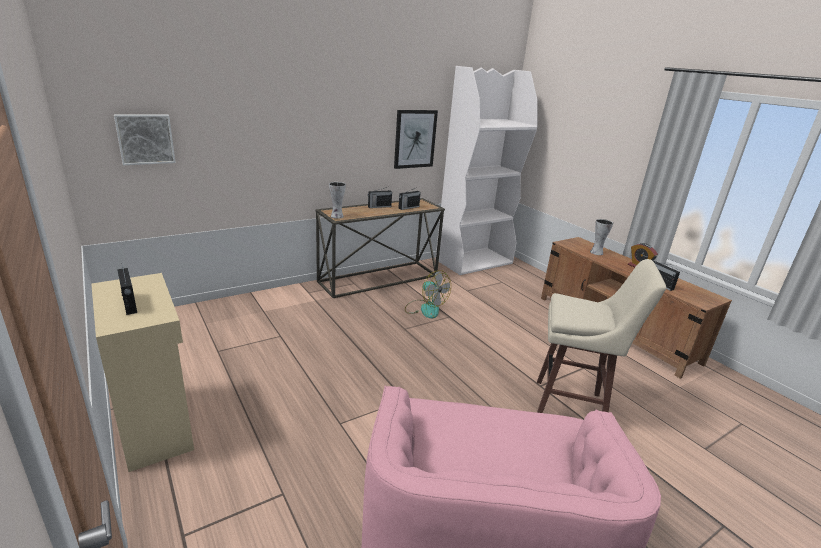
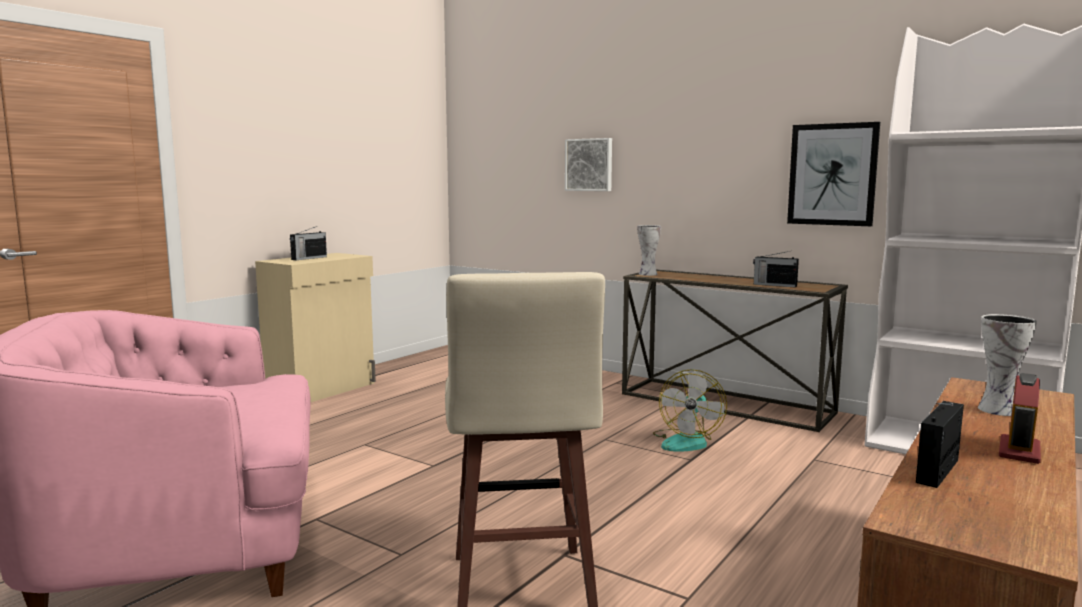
camera: 70 degrees right, 15 degrees down
(145, 139) = (499, 167): picture -> picture (589, 165)
(379, 206) = (736, 279): radio -> none

